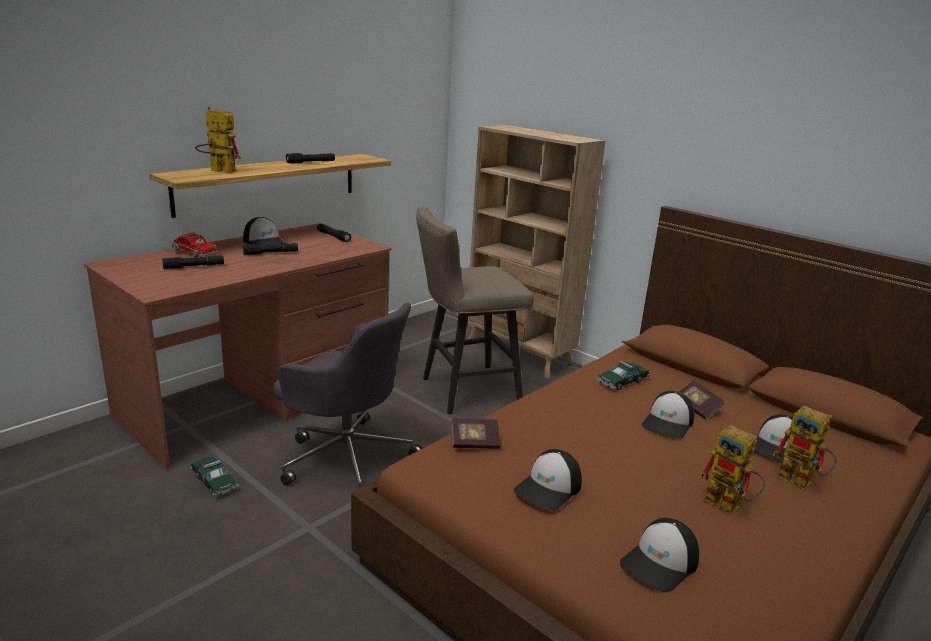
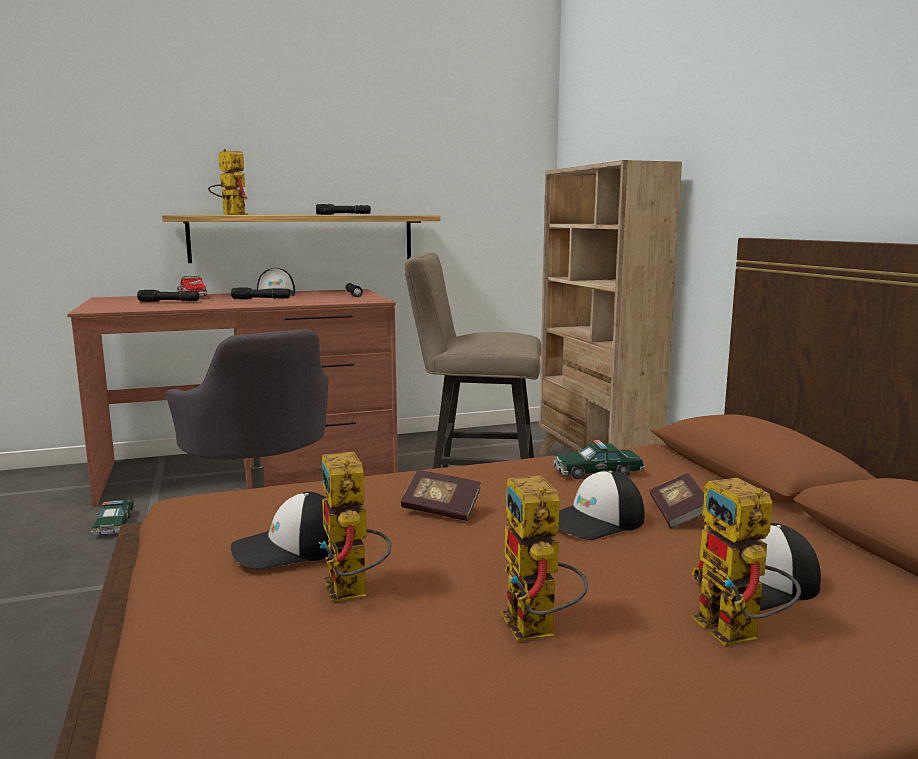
camera: 30 degrees right, 10 degrees down
(474, 443) = (284, 492): book -> book (441, 510)
(620, 509) = (353, 593): none -> toy robot
(660, 563) = (295, 665): cap -> none

